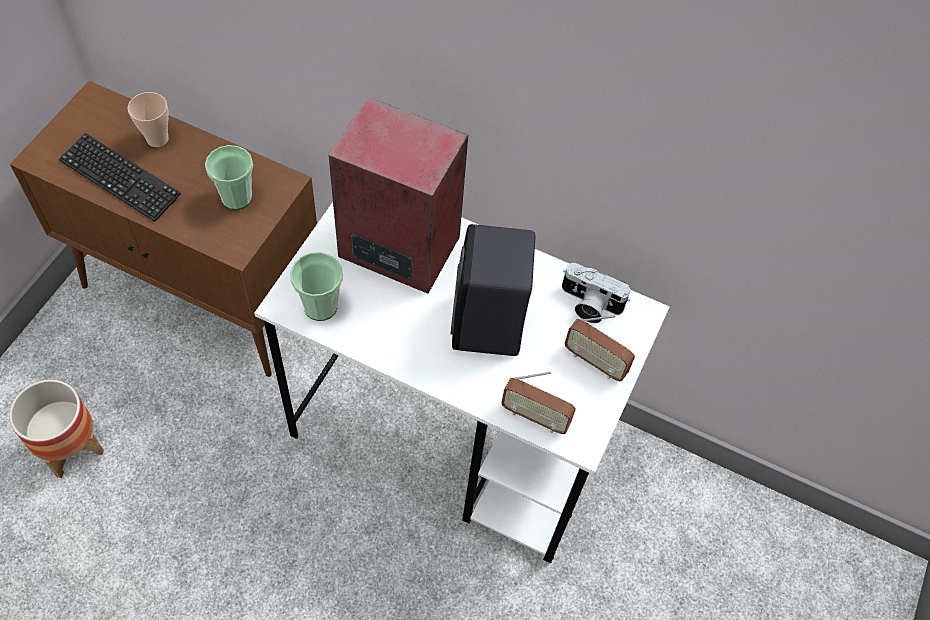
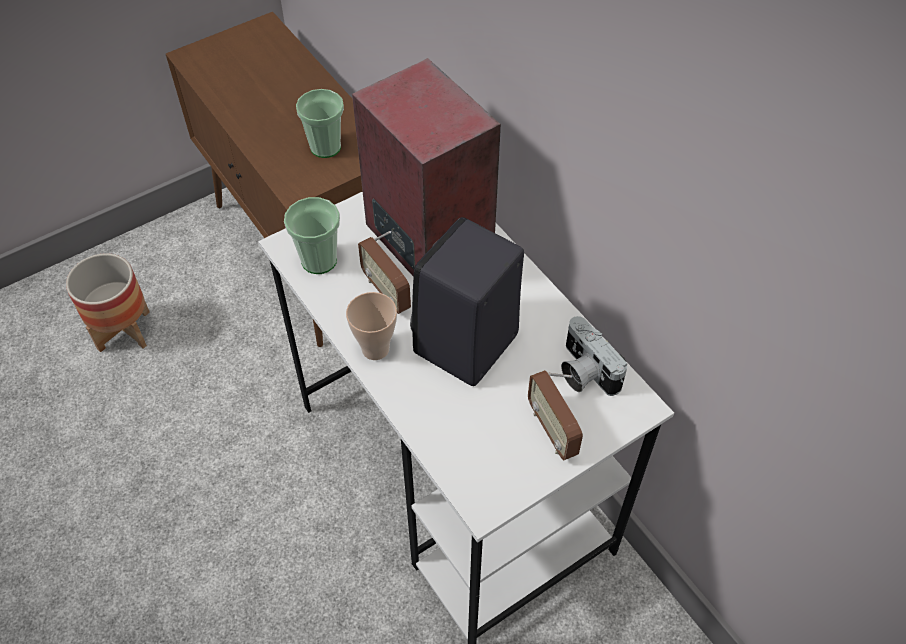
camera: 35 degrees right, 5 degrees down
(120, 179) = (241, 96): keyboard -> none
(157, 139) = (294, 75): cup -> cup (375, 349)
(535, 417) = (452, 454): radio -> radio (386, 292)

